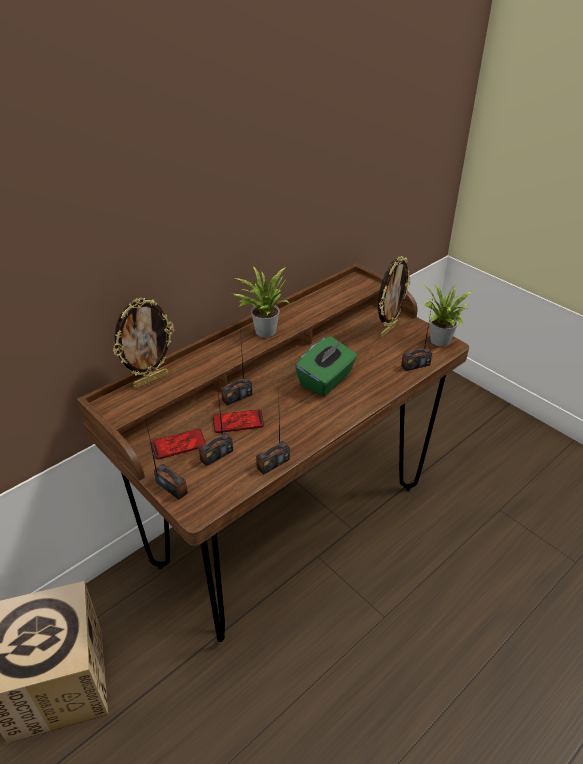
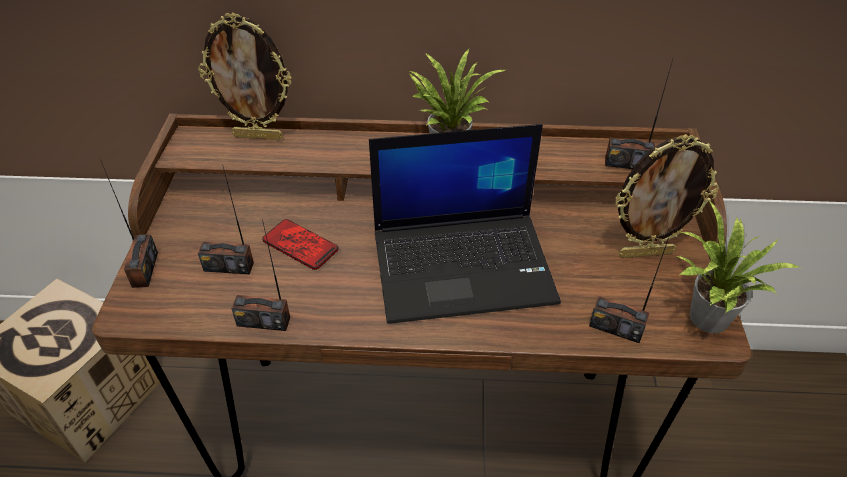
camera: 45 degrees right, 5 degrees up
(178, 445) = (214, 228): phone -> none
(237, 397) = (340, 215): radio -> radio (627, 163)
(326, 380) = (464, 265): green tissue box -> laptop

